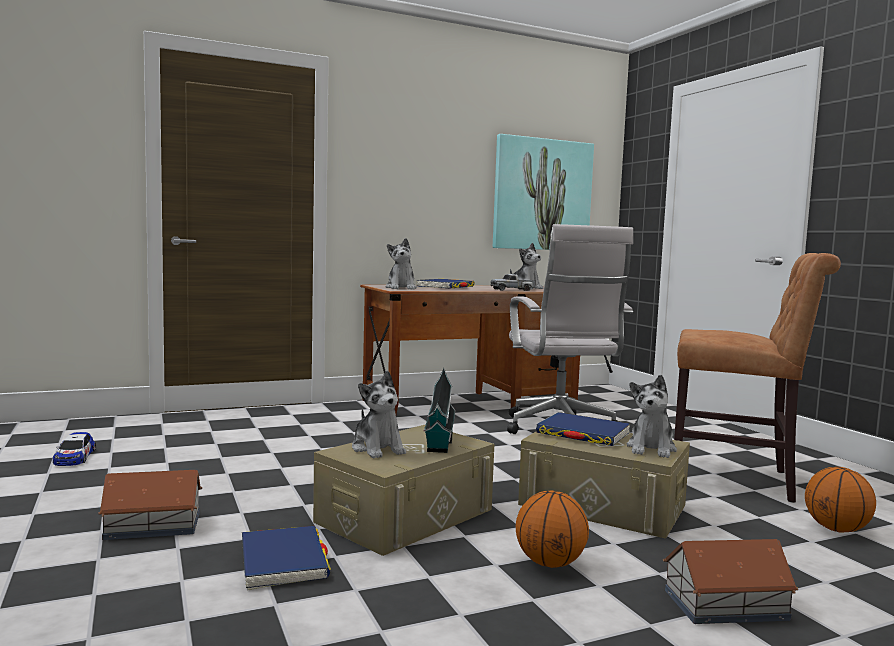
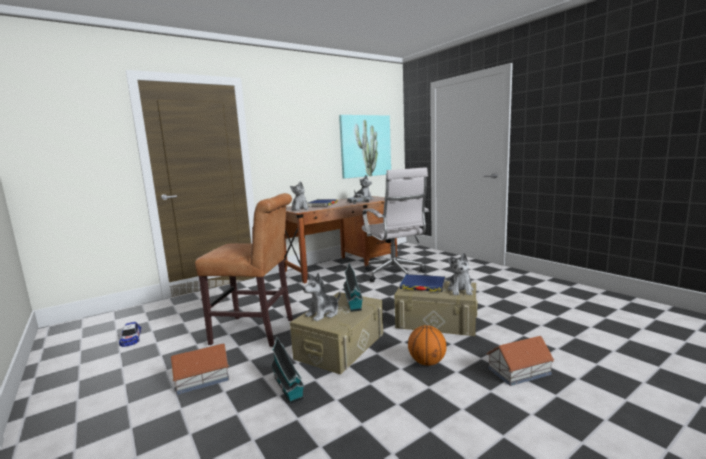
camera: 10 degrees left, 5 degrees up
(283, 561) = (288, 389): blue book -> toy house
(378, 448) = (323, 313): plush toy -> plush toy turned 90 degrees clockwise
(738, 480) = (493, 293): brown chair -> brown chair (257, 332)
(836, 529) = (549, 316): basketball -> none

